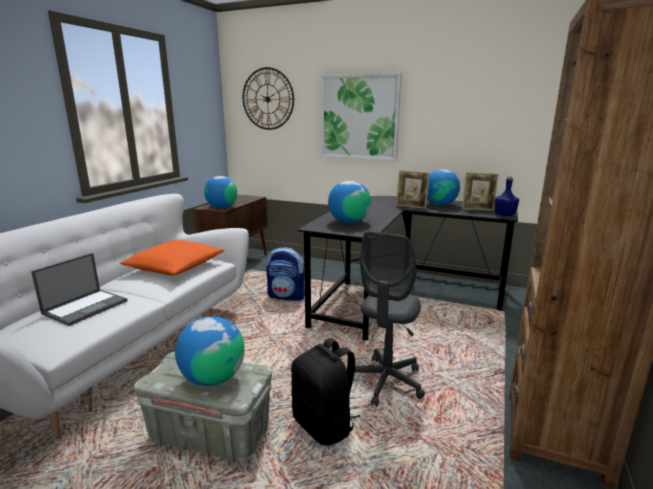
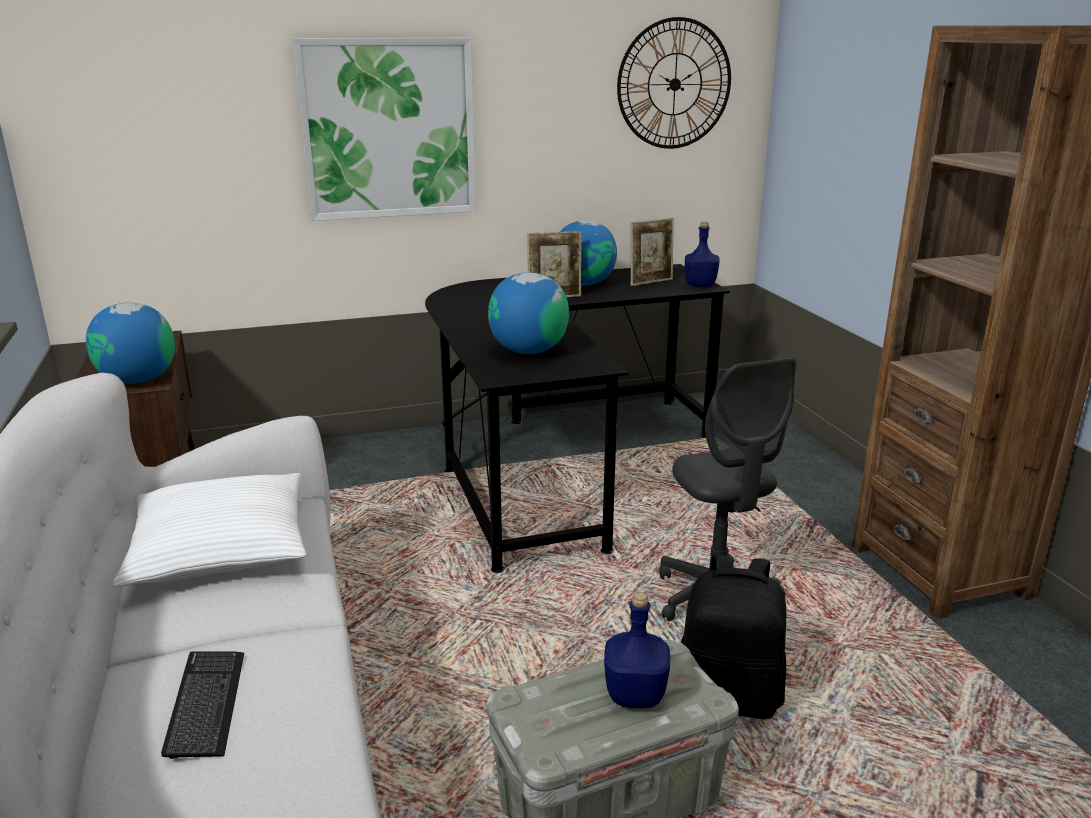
camera: 40 degrees left, 5 degrees up
(86, 307) = (206, 704): laptop -> keyboard
(175, 267) = (220, 548): orange pillow -> white pillow
(213, 378) = (633, 695): globe -> blue bottle
(267, 99) = (147, 93): wall clock -> wall clock (674, 84)
(287, 296) = (378, 533): backpack -> none

